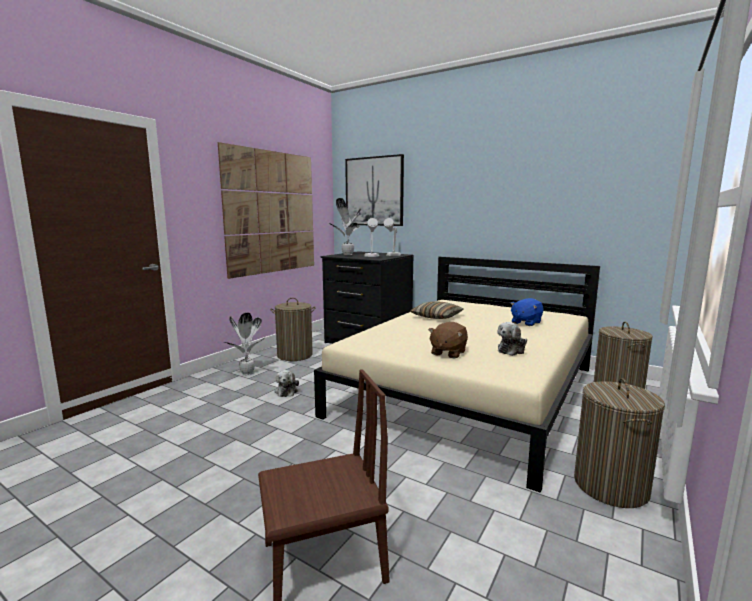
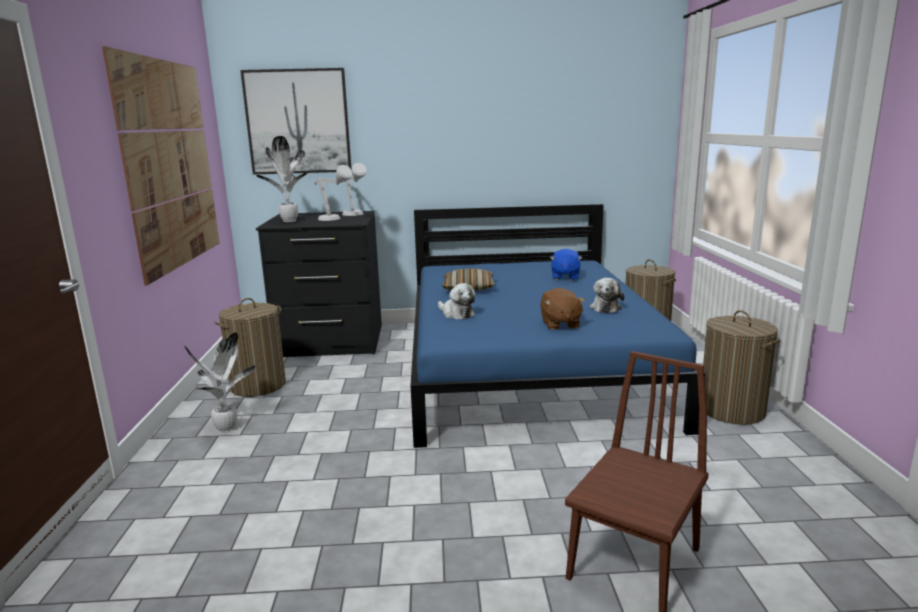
camera: 35 degrees left, 5 degrees up
(286, 391) = (326, 432): plush toy -> plush toy (456, 314)
(471, 390) = (528, 366): beige bed -> blue bed

